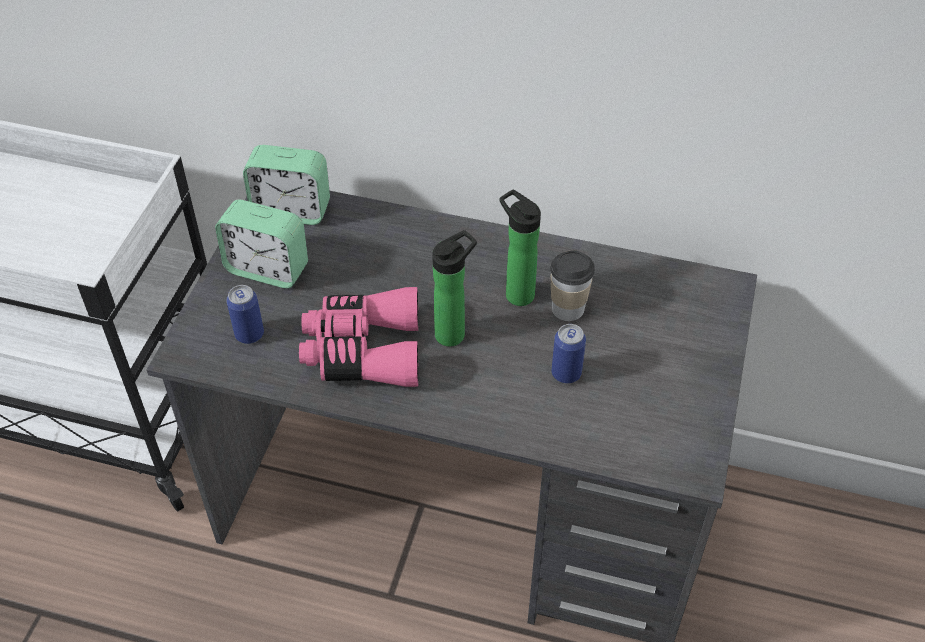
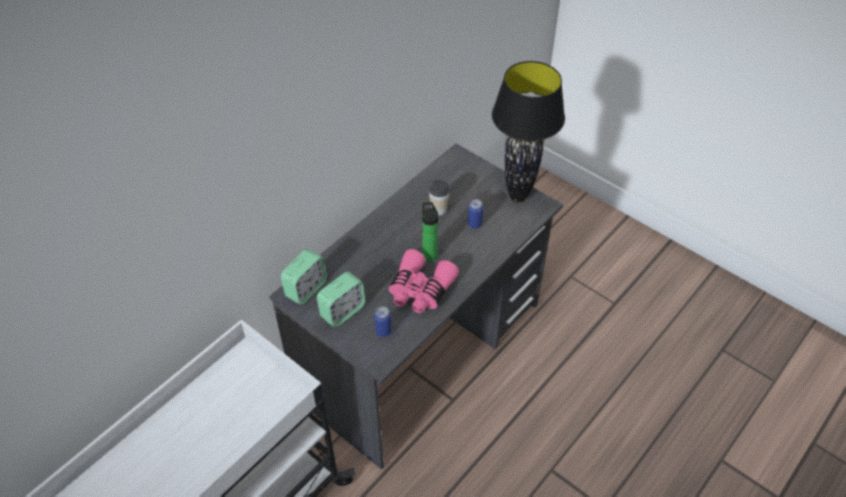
camera: 65 degrees left, 0 degrees up
(516, 293) = (418, 223): bottle -> none
(687, 416) = (517, 196): none -> black table lamp

